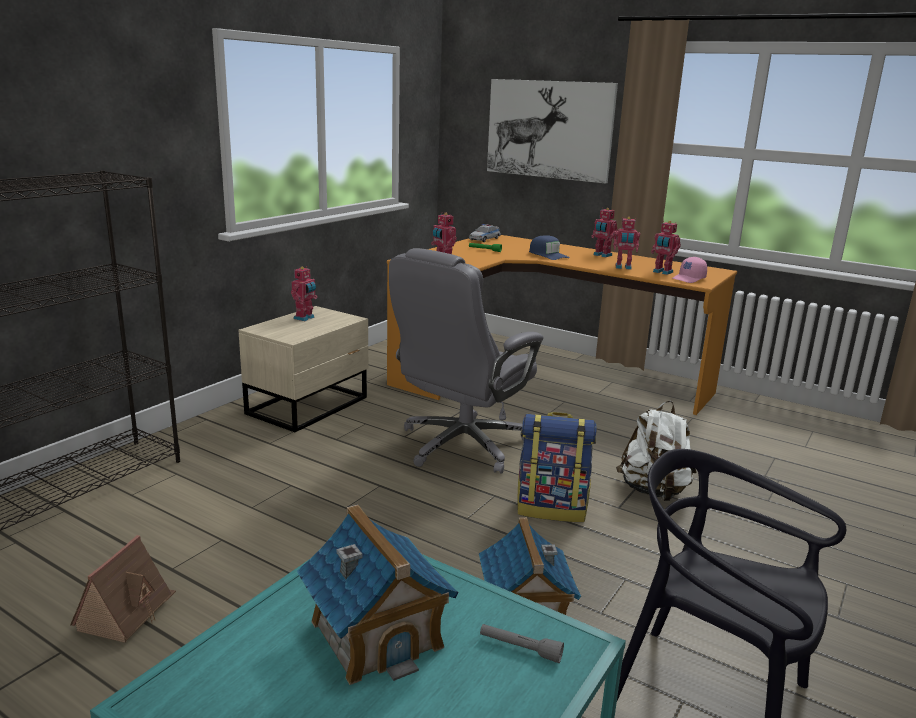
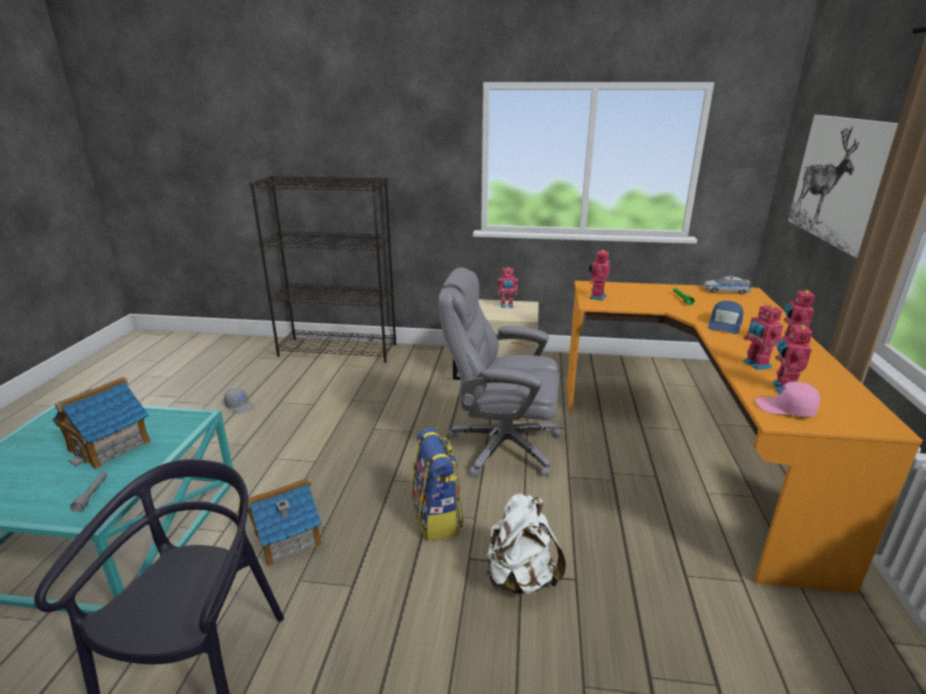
camera: 65 degrees right, 5 degrees up
(127, 612) = (240, 406): toy house -> grey cap

